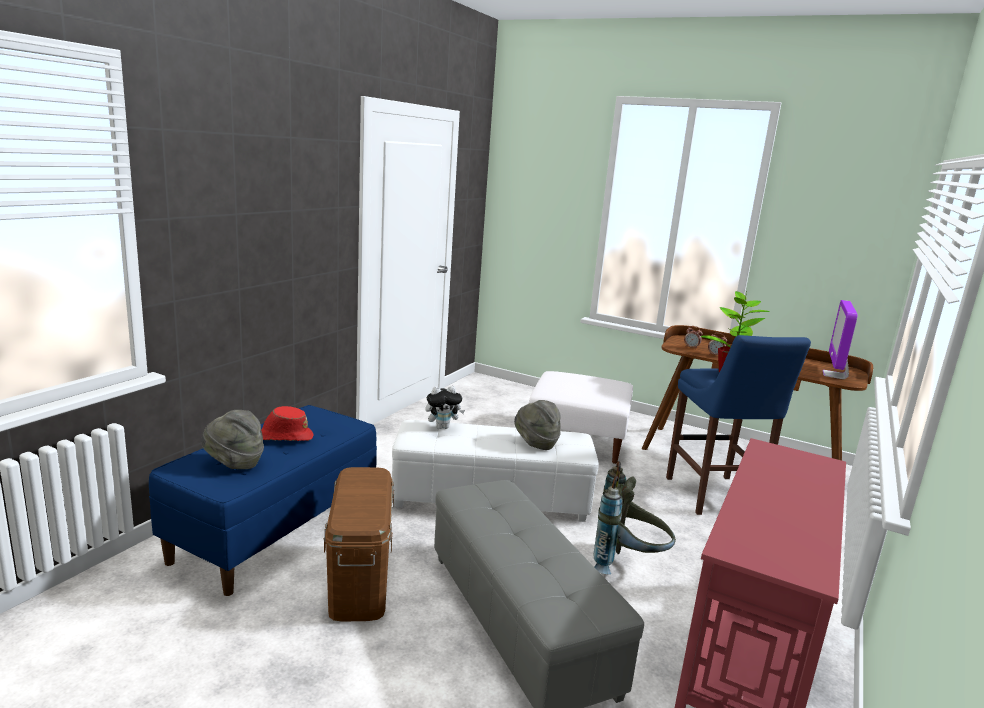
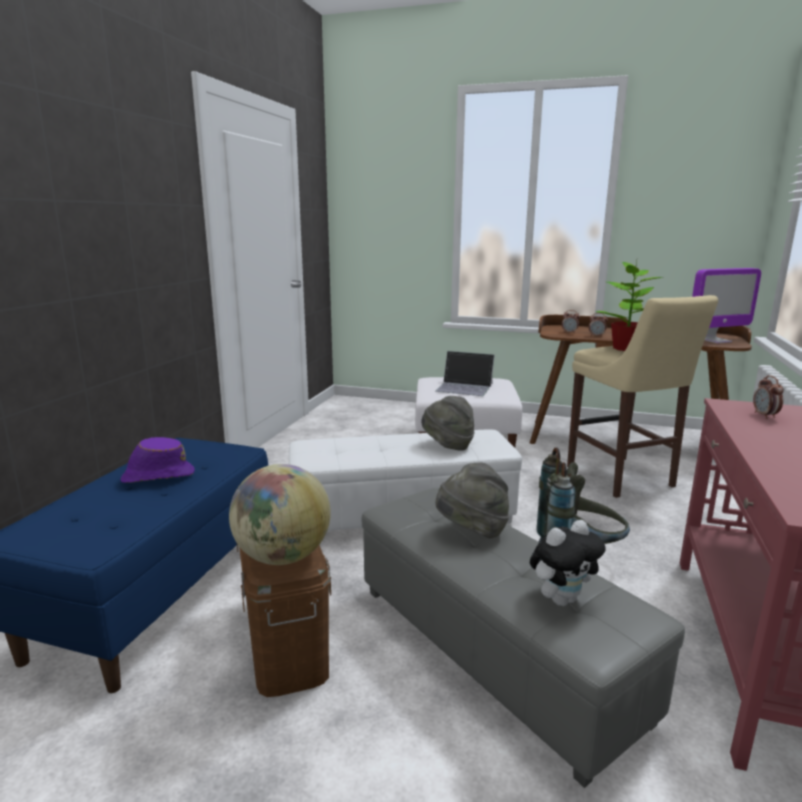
camera: 10 degrees left, 0 degrees up
(234, 464) = (98, 517): grey hat -> grey hat (472, 532)
(284, 437) = (157, 476): red hat -> purple hat
(357, 516) = (282, 557): none -> globe
(443, 427) = (339, 443): plush toy -> plush toy (562, 599)
(581, 387) = (465, 387): none -> laptop
(714, 497) = (622, 478): blue stool -> beige stool
(787, 463) = (764, 416): none -> alarm clock
(834, 375) = (715, 340): monitor -> monitor turned 120 degrees counterclockwise

